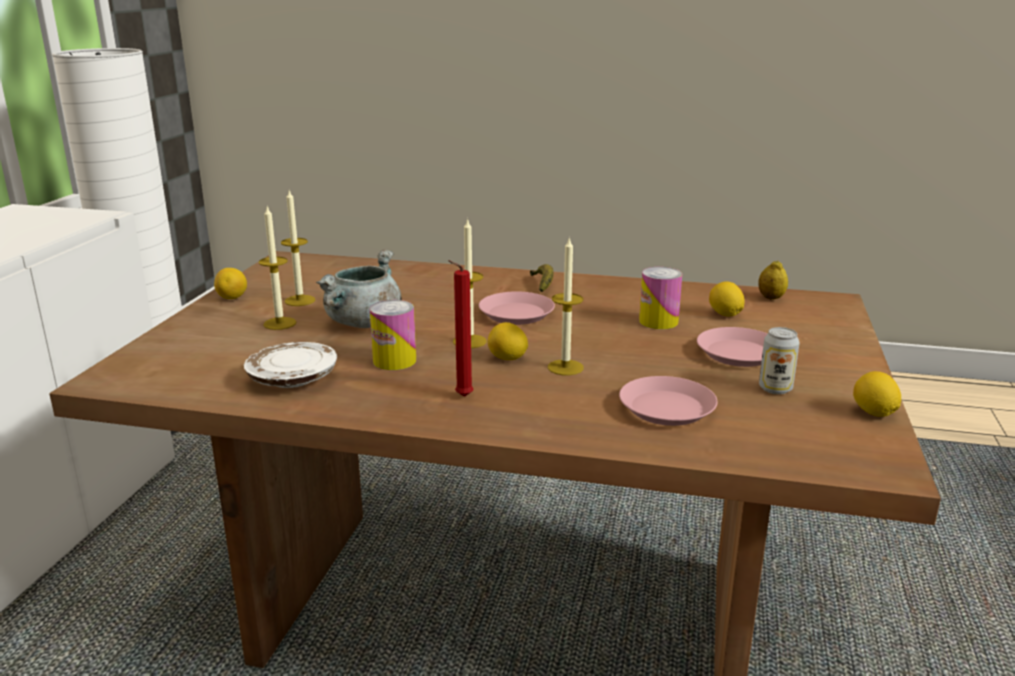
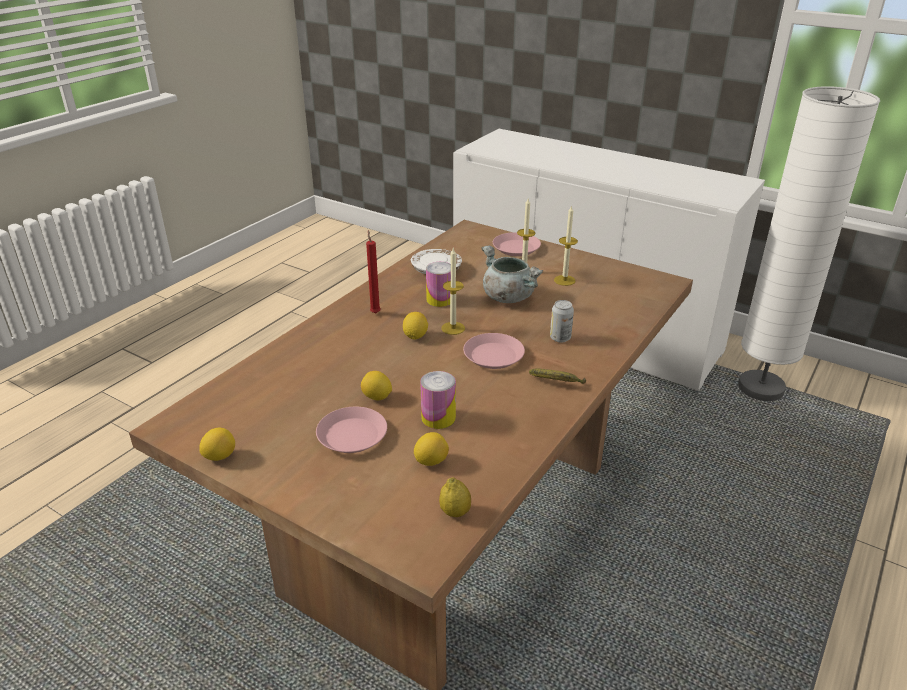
camera: 110 degrees right, 10 degrees up
(232, 298) = (579, 260): lemon -> lemon (376, 397)
(565, 367) = (387, 354): candle -> none
(667, 408) = (302, 374): pink plate -> pink plate (516, 248)
(775, 388) = (288, 428): can -> can (560, 338)

